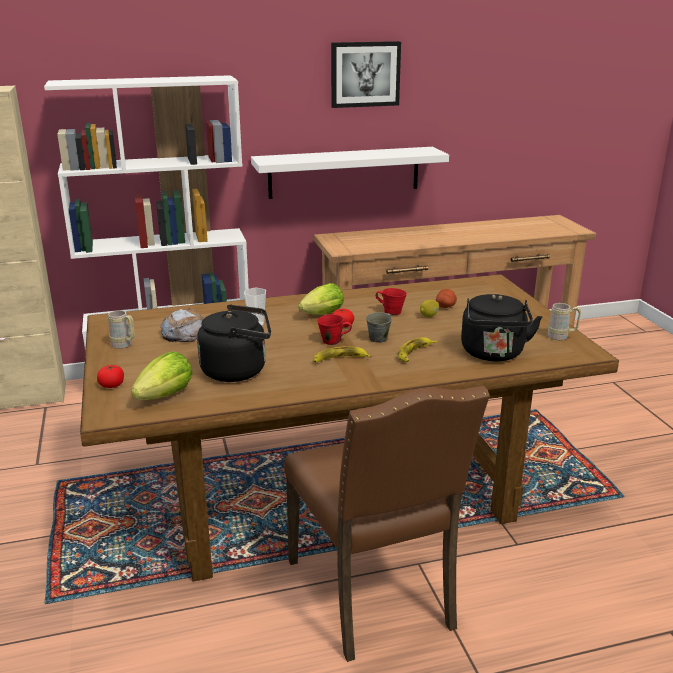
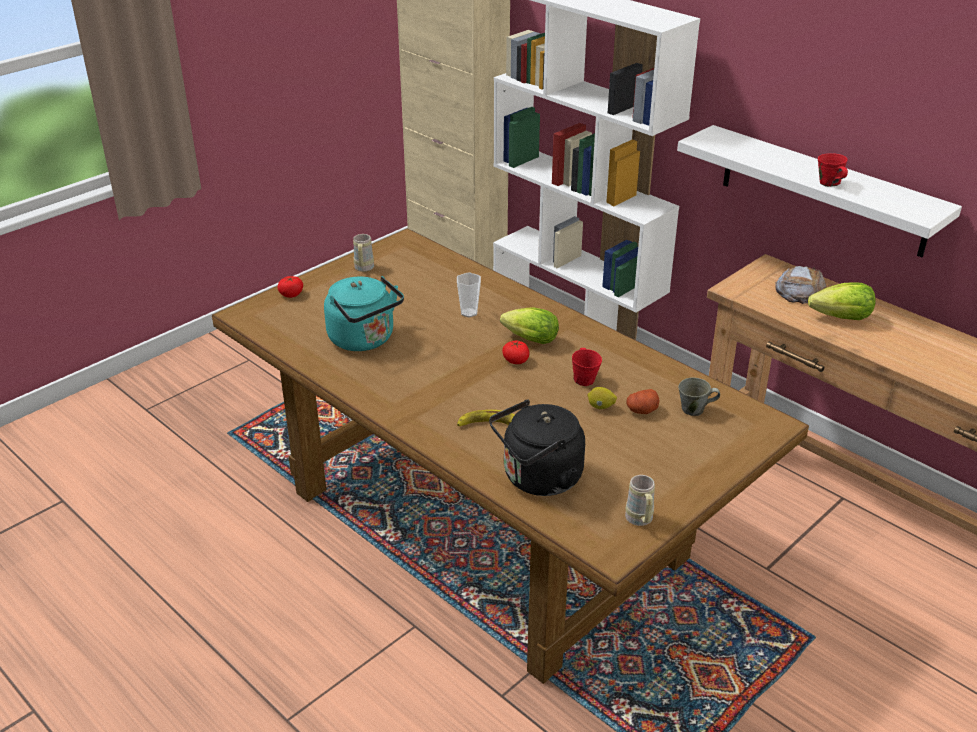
camera: 60 degrees right, 10 degrees up
(166, 396) = (291, 325): lettuce -> lettuce (841, 318)
(184, 333) = (414, 285): bread -> bread (800, 291)
(238, 370) = (364, 340): black kettle -> turquoise kettle
(333, 341) = (472, 367): red mug -> red mug (829, 183)
(339, 359) = (434, 385): banana -> none
(365, 74) = (877, 65): picture -> none
(374, 594) = (350, 610): brown chair -> none
(379, 338) = (506, 392): grey mug -> grey mug (694, 410)

